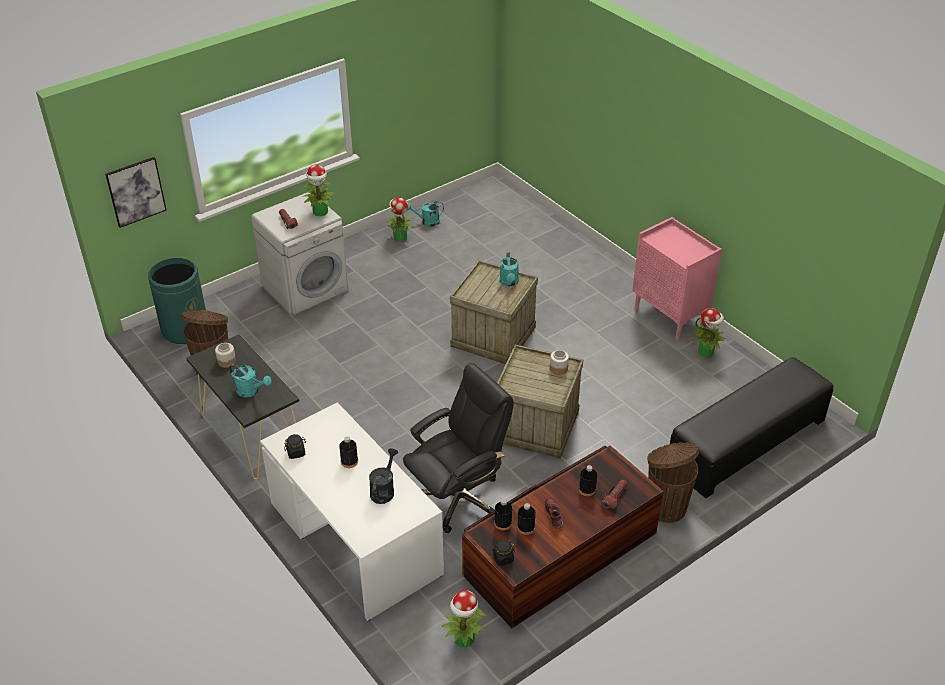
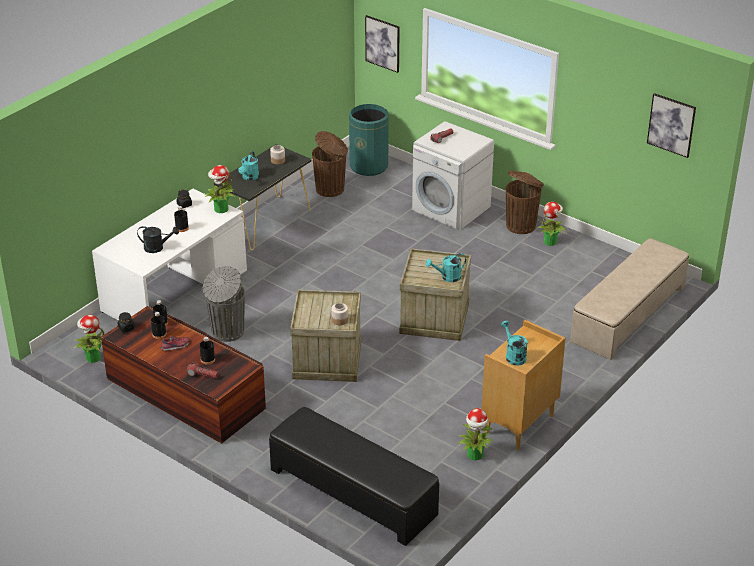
camera: 75 degrees right, 5 degrees down
(320, 212) = (465, 150): potted plant -> potted plant (220, 209)
(427, 222) = (584, 252): turquoise watering can -> turquoise watering can (513, 356)
(458, 53) = (671, 125): none -> picture
(458, 500) = (227, 332): black office chair -> grey trash can
(532, 220) = (628, 314): none -> beige bench
(665, 506) = (254, 446): brown trash can -> brown trash can (521, 225)
(669, 317) = (519, 424): pink cabinet -> brown cabinet

